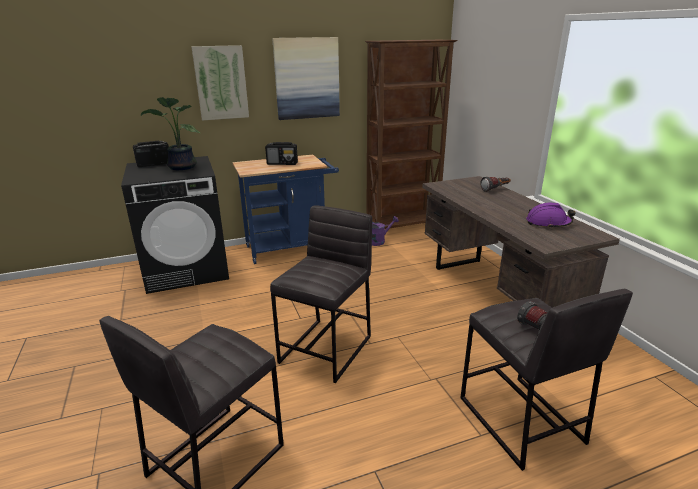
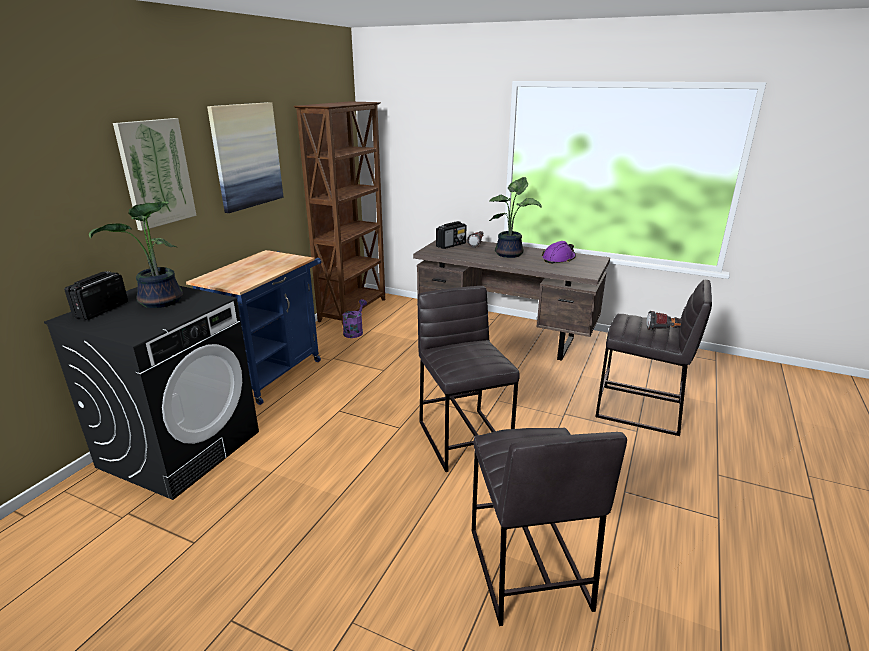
camera: 45 degrees left, 0 degrees up
(282, 163) = (258, 267): radio -> radio (451, 245)
(507, 205) = (510, 254): none -> potted plant

